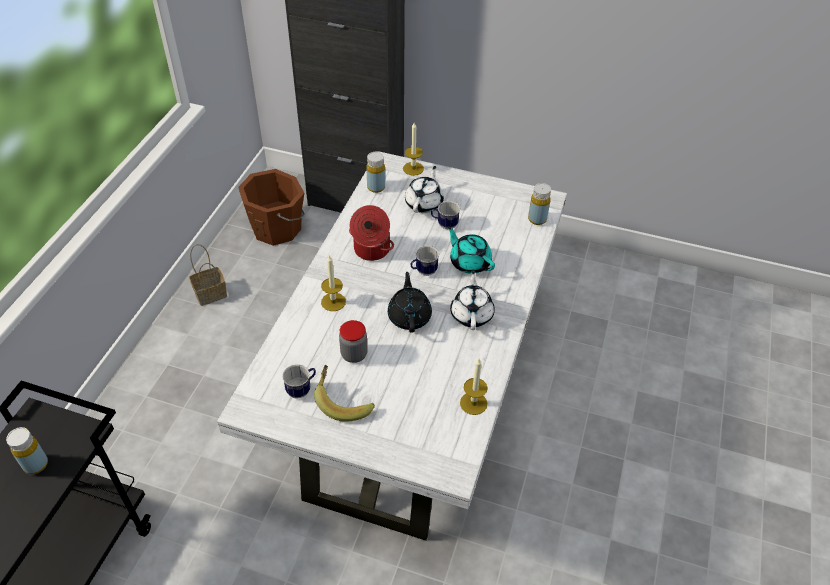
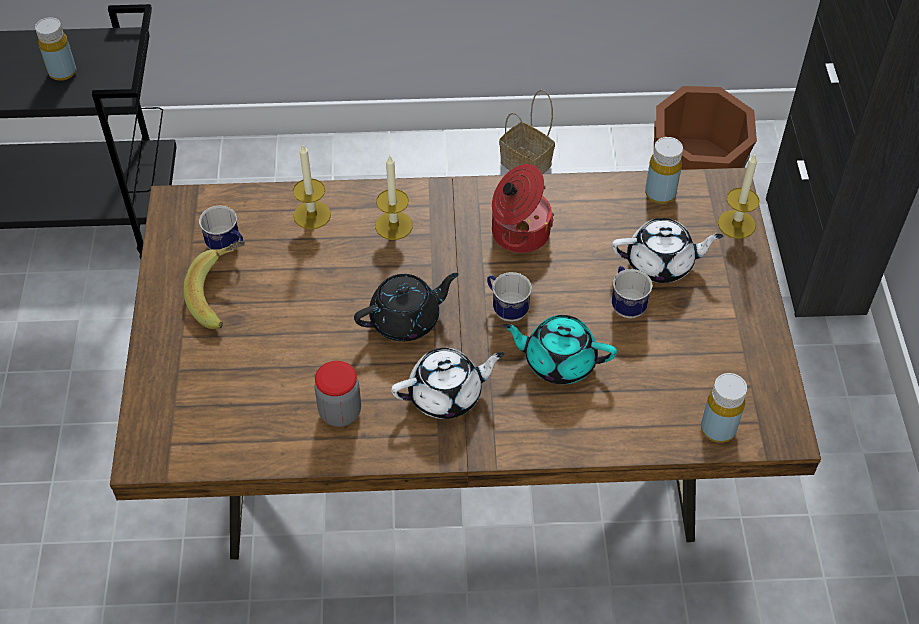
camera: 70 degrees right, 5 degrees up
(354, 354) = (308, 280): jar -> jar (340, 412)
(412, 397) = (462, 464): white dining table -> brown dining table
(469, 262) = (558, 361): turquoise teapot -> turquoise teapot turned 105 degrees counterclockwise
(473, 403) = (273, 444): candle -> candle (312, 215)

